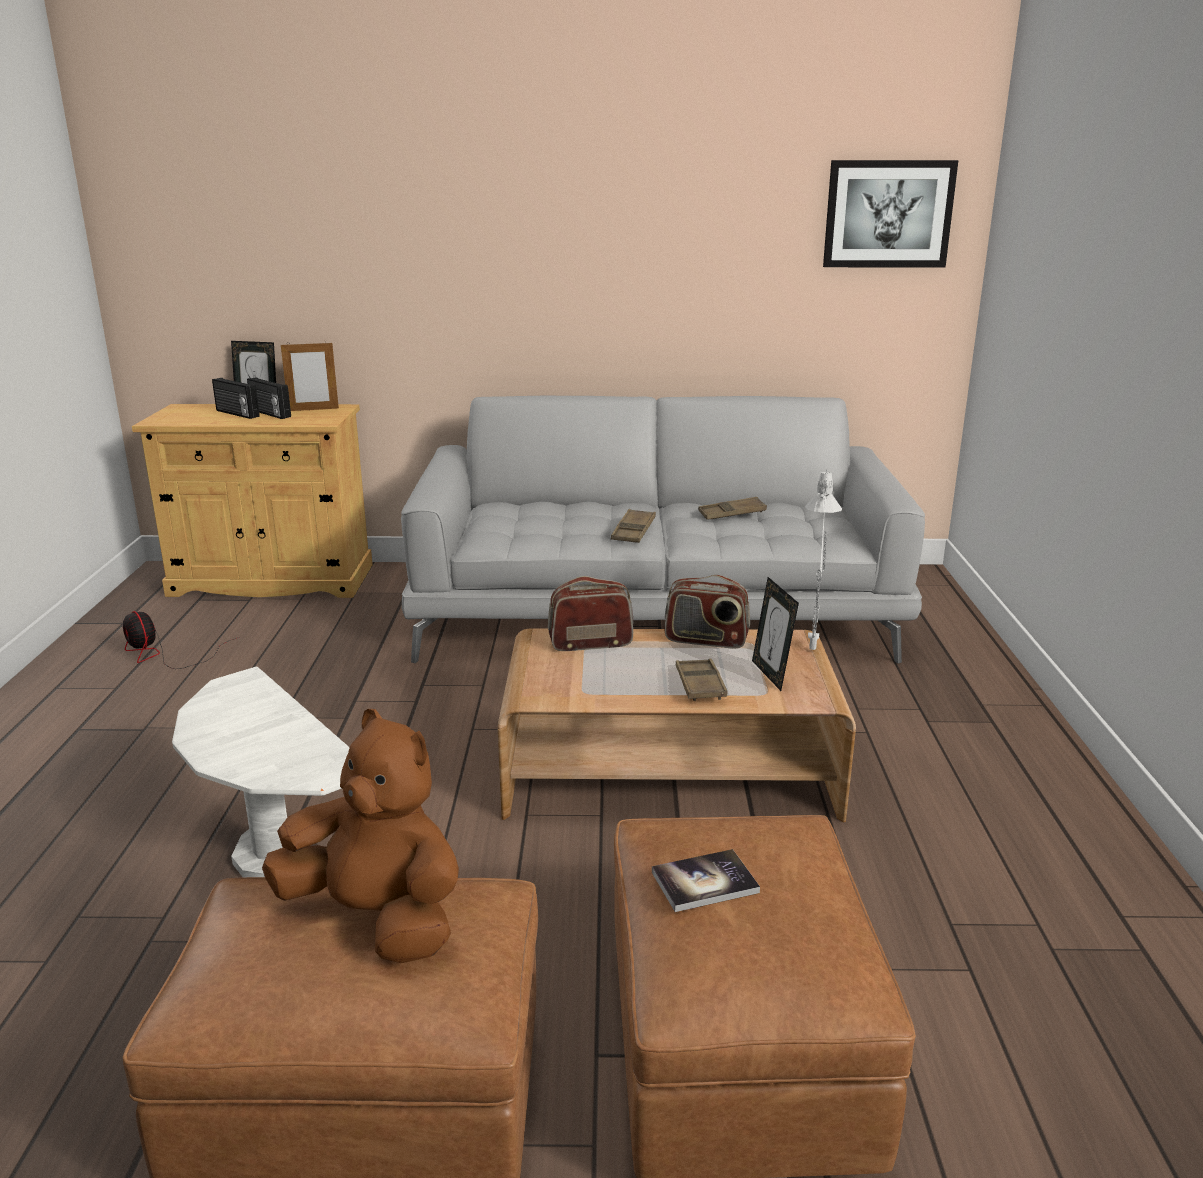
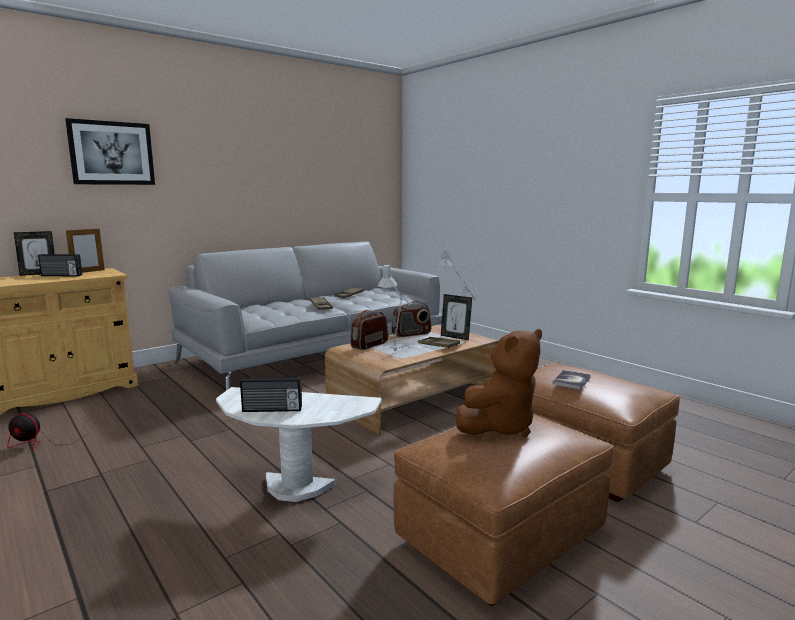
camera: 40 degrees left, 10 degrees down
(236, 414) = (35, 278): radio -> radio (272, 409)
(377, 917) = (500, 426): brown plush toy -> brown plush toy turned 150 degrees clockwise
(607, 672) = (396, 350): none -> grey table lamp
(888, 214) = (367, 161): picture -> picture (112, 153)

